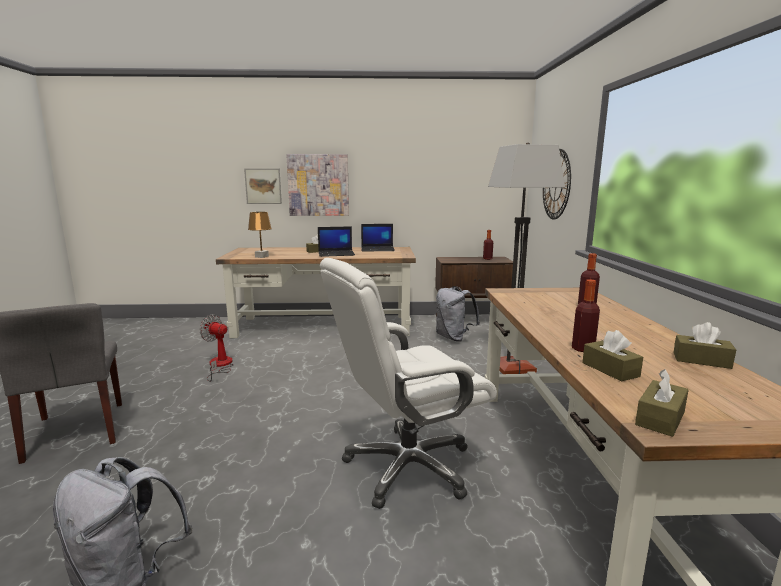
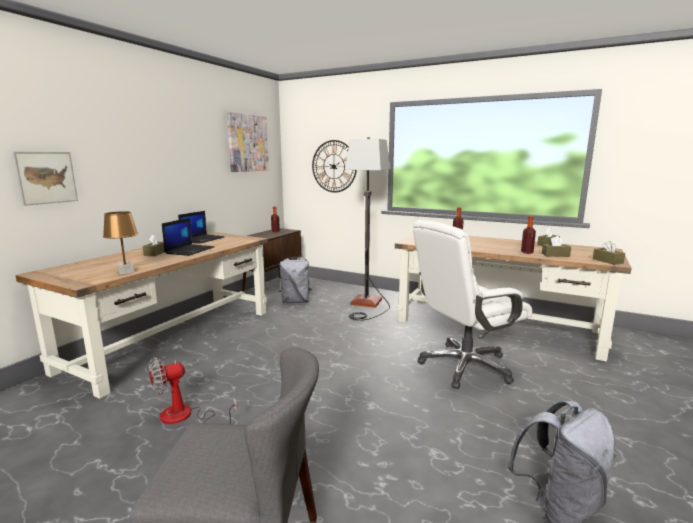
camera: 60 degrees left, 0 degrees up
(318, 185) = (121, 173): picture -> picture (248, 143)
(407, 467) = (465, 366): white office chair -> white office chair turned 60 degrees clockwise

